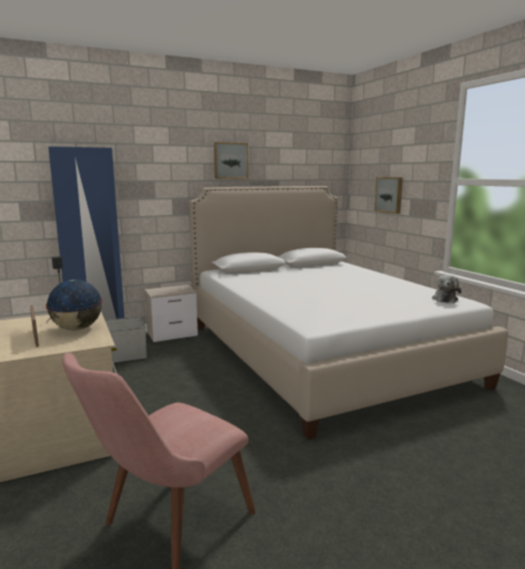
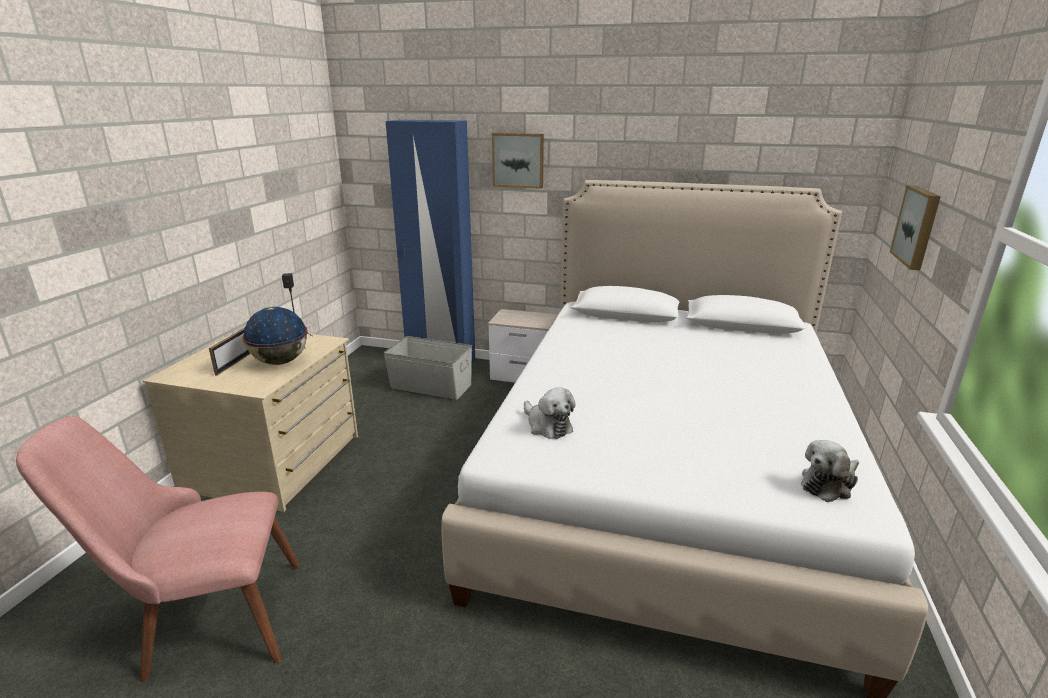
camera: 40 degrees right, 10 degrees up
(230, 160) = (641, 137): picture -> picture (518, 160)
(313, 311) = (547, 425): none -> plush toy

